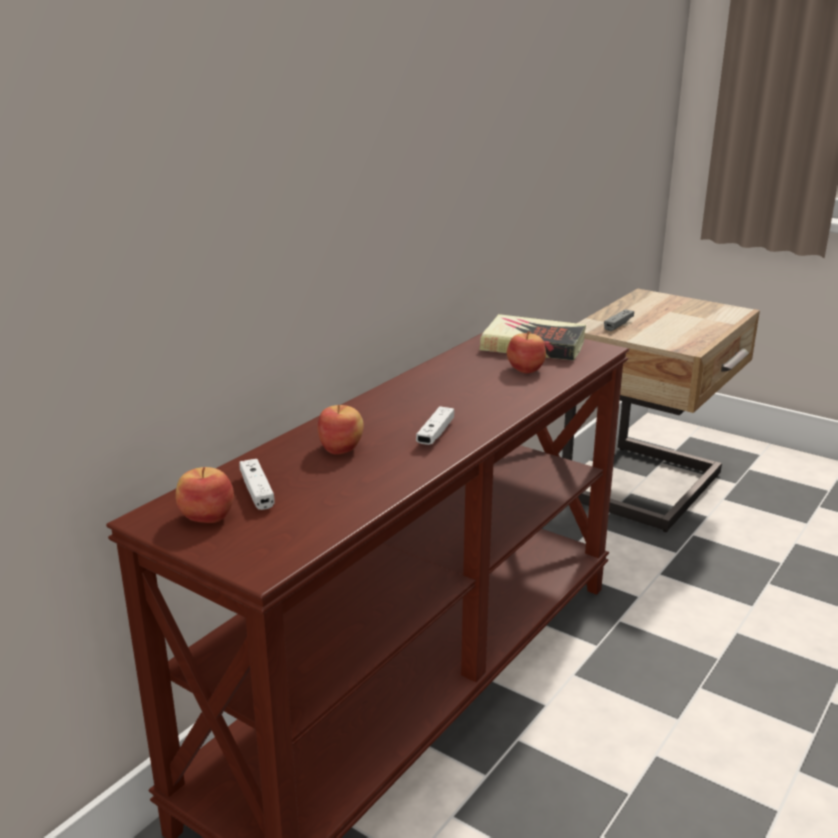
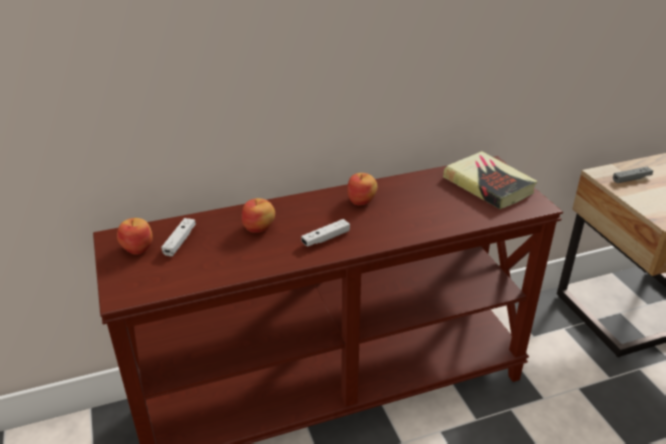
camera: 35 degrees right, 10 degrees up
(526, 369) = (456, 205): apple -> apple (361, 200)

